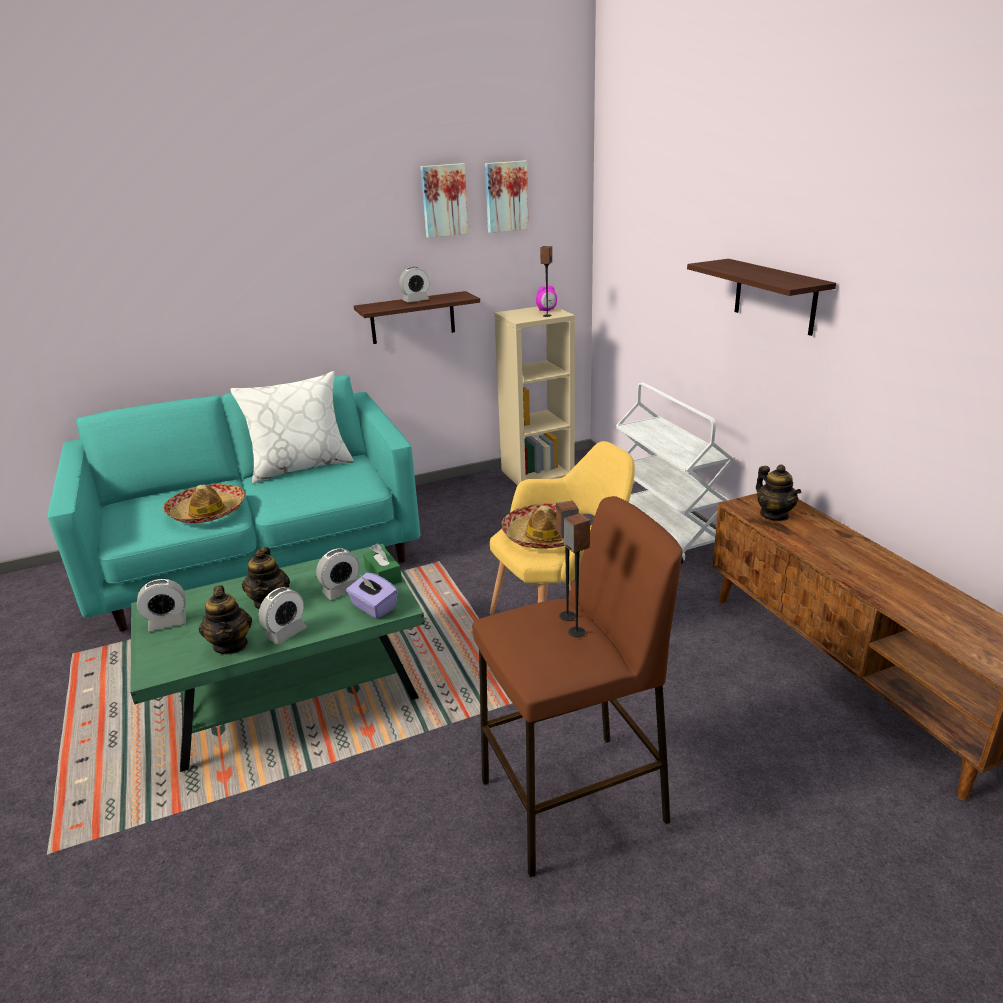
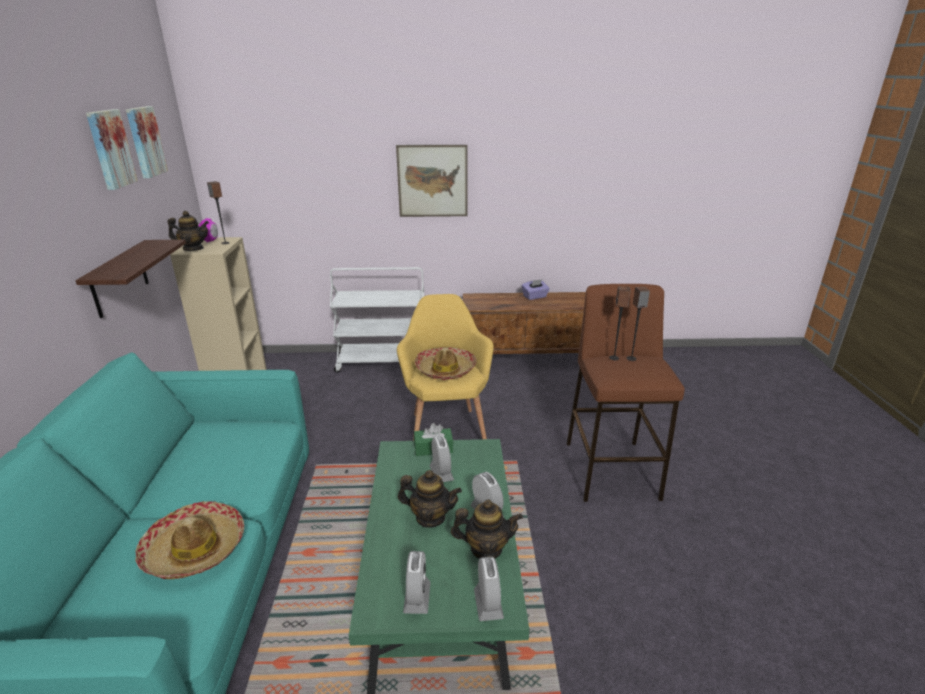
camera: 70 degrees left, 0 degrees up
(301, 466) = (166, 464): white pillow -> none
(373, 607) = (478, 460): purple tissue box -> purple tissue box (535, 297)
(415, 300) = (131, 257): alarm clock -> alarm clock (488, 604)
(774, 296) = (432, 181): shelf -> picture
(774, 515) = (491, 302): teapot -> teapot (193, 249)

